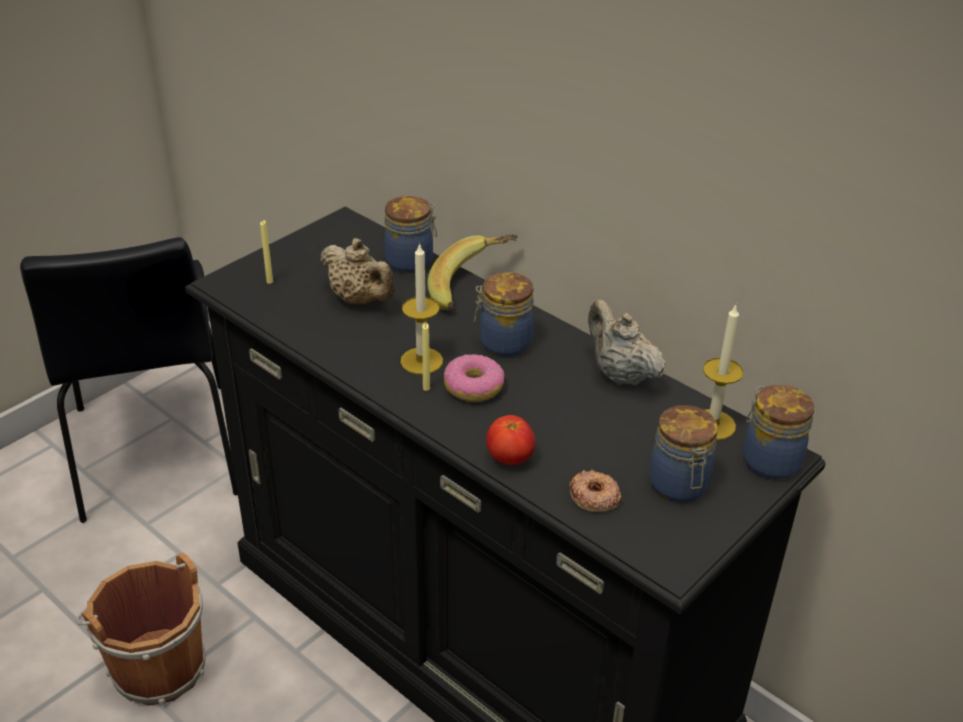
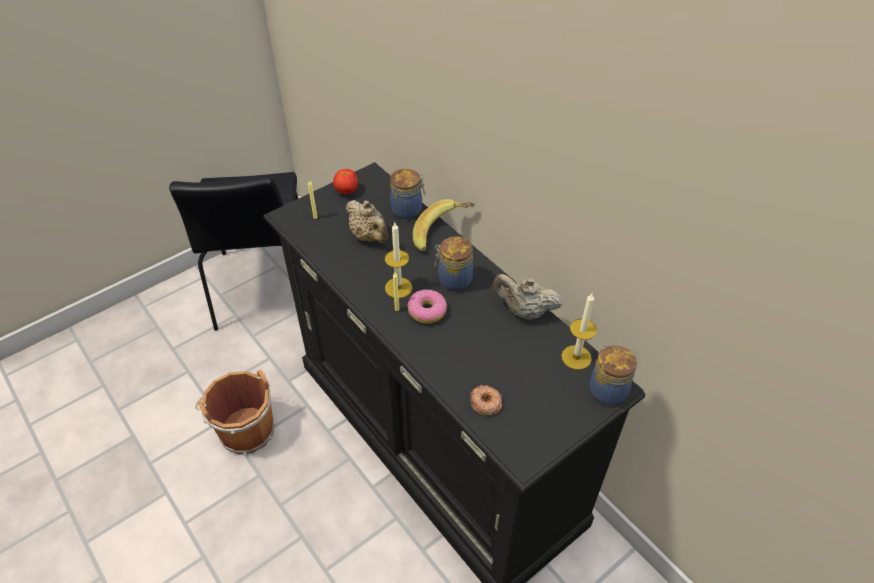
camera: 10 degrees right, 10 degrees up
(509, 458) = (438, 368): tomato -> tomato (346, 191)
(620, 374) = (524, 311): beige teapot -> beige teapot turned 45 degrees counterclockwise
(679, 486) = (542, 402): jar -> none

